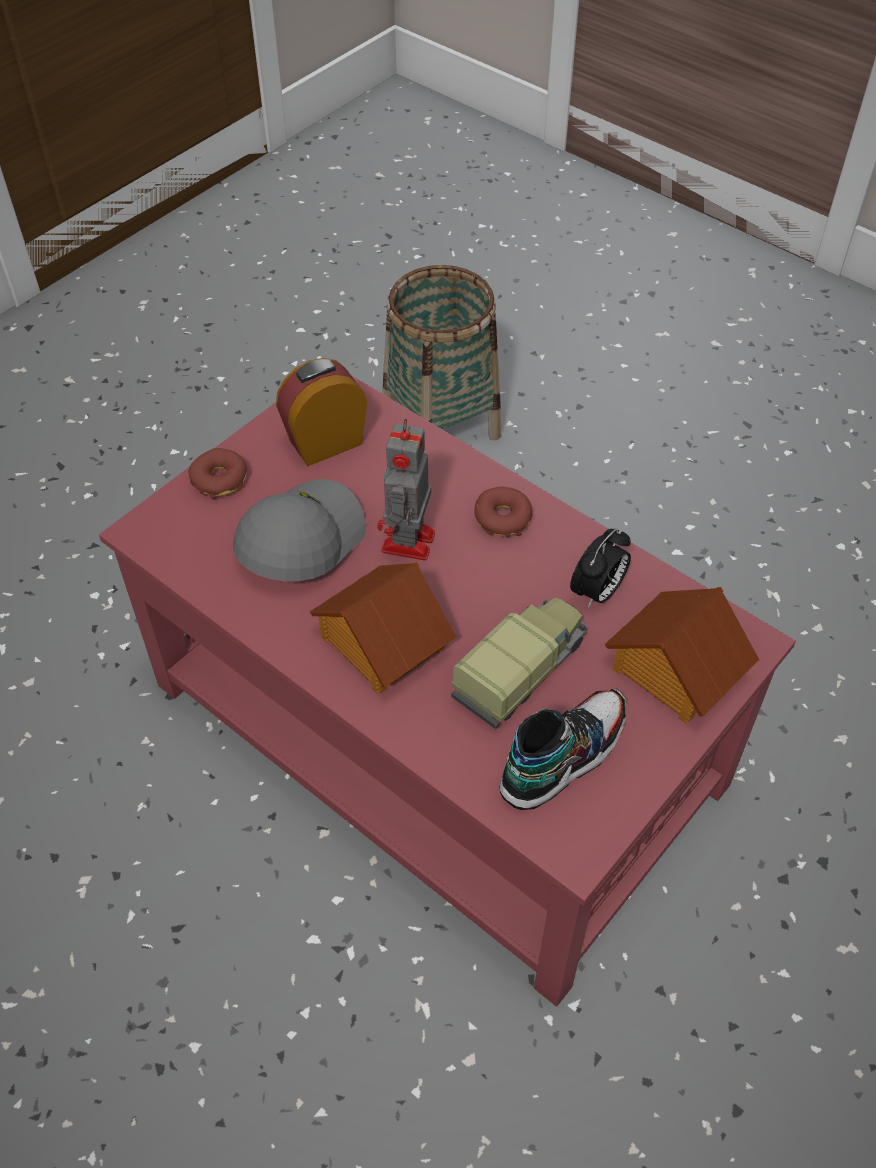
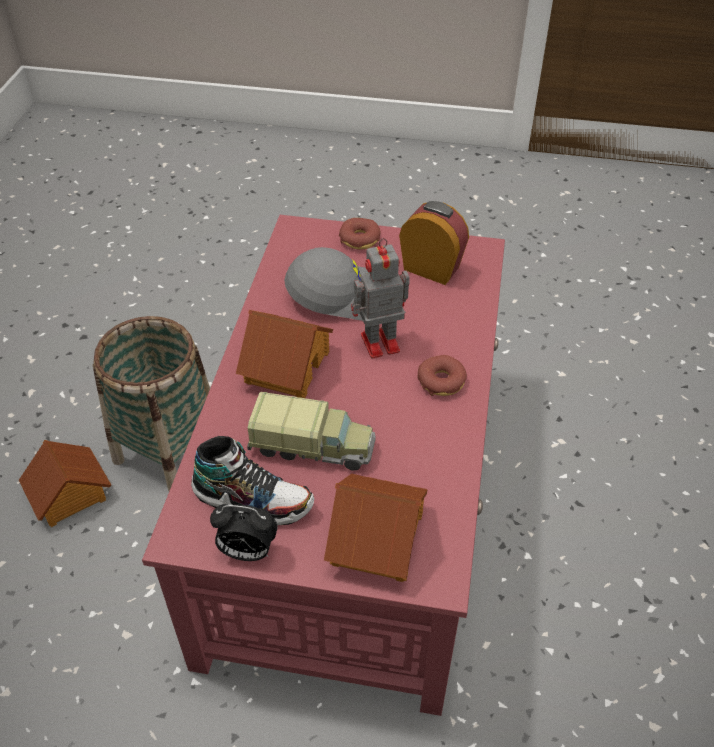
camera: 60 degrees right, 5 degrees down
(207, 1057) = (69, 495): none -> toy house
(441, 425) = (617, 378): basket -> basket (169, 450)
(597, 593) = (415, 462): alarm clock -> alarm clock (247, 551)

